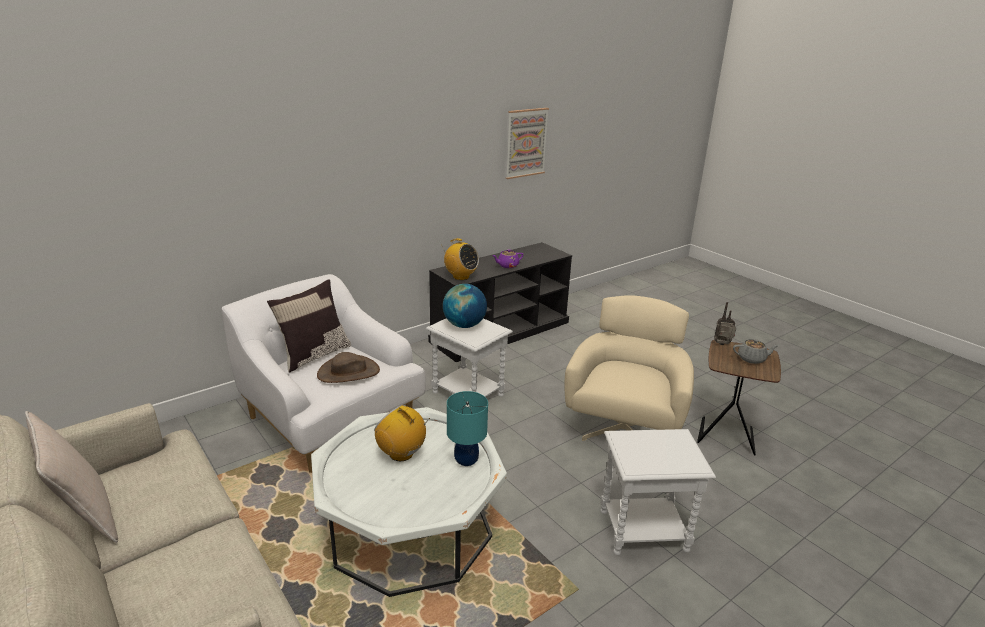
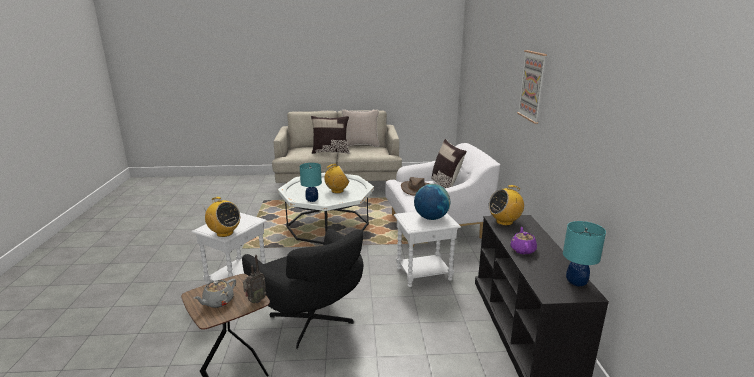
camera: 125 degrees right, 5 degrees down
(185, 542) = (331, 152): none -> pillow
(526, 143) = (627, 141): picture -> picture (532, 86)
(532, 249) = (577, 282): none -> turquoise table lamp
(624, 427) = (313, 322): beige armchair -> black armchair
(679, 438) = (224, 233): none -> radio

